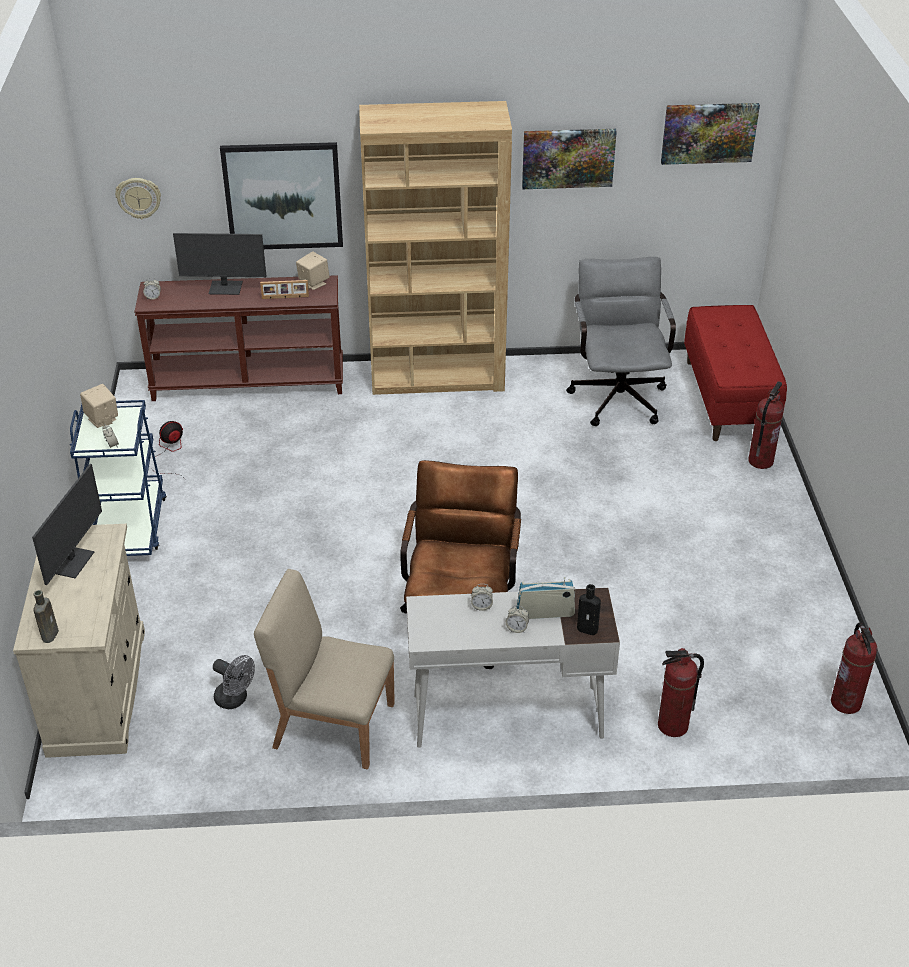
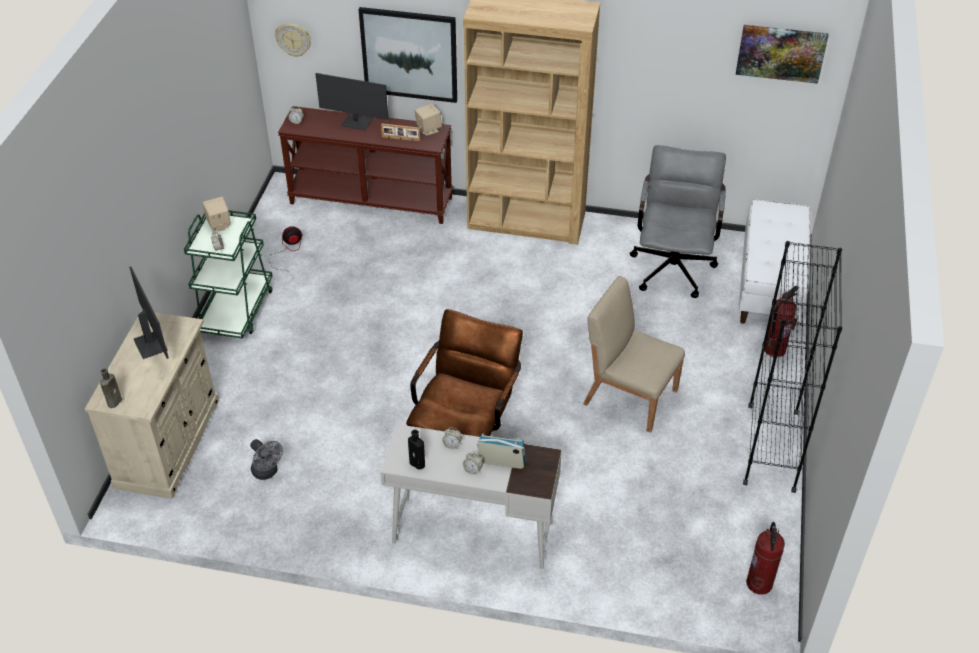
camera: 15 degrees right, 5 degrees up
(72, 562) = (151, 344): monitor -> monitor turned 60 degrees counterclockwise
(129, 527) = (236, 310): blue cart -> green cart
(332, 724) = (333, 509): beige chair -> beige chair (629, 396)
(568, 158) = (653, 57): picture -> none
(589, 629) = (530, 483): black bottle -> black bottle (418, 464)
(673, 725) = (604, 571): fire extinguisher -> none
(728, 399) = (769, 286): red bench -> white bench
(799, 560) = (771, 447): none -> black bookcase

